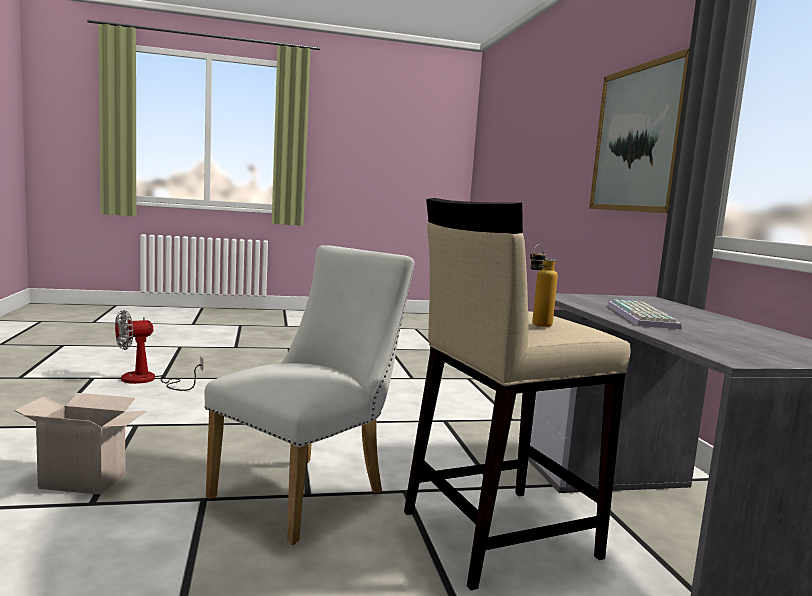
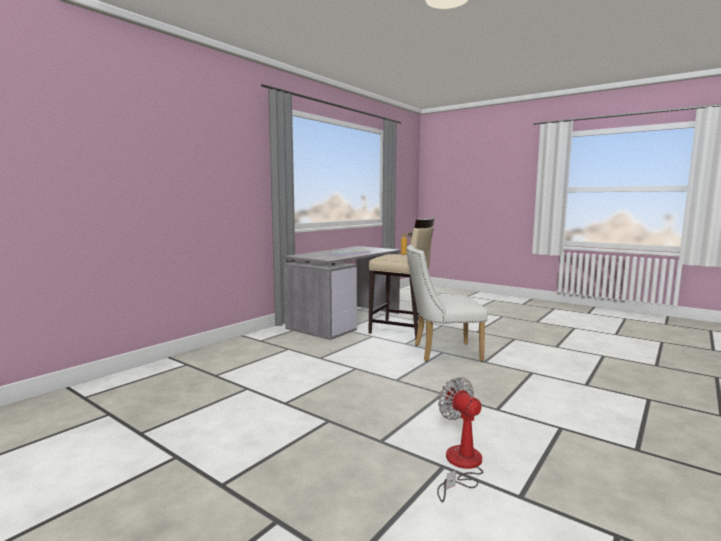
camera: 130 degrees left, 0 degrees up
(86, 480) = (534, 382): cardboard box -> none
(148, 380) = (461, 465): fan -> fan turned 135 degrees counterclockwise
(639, 139) = (221, 174): picture -> none

